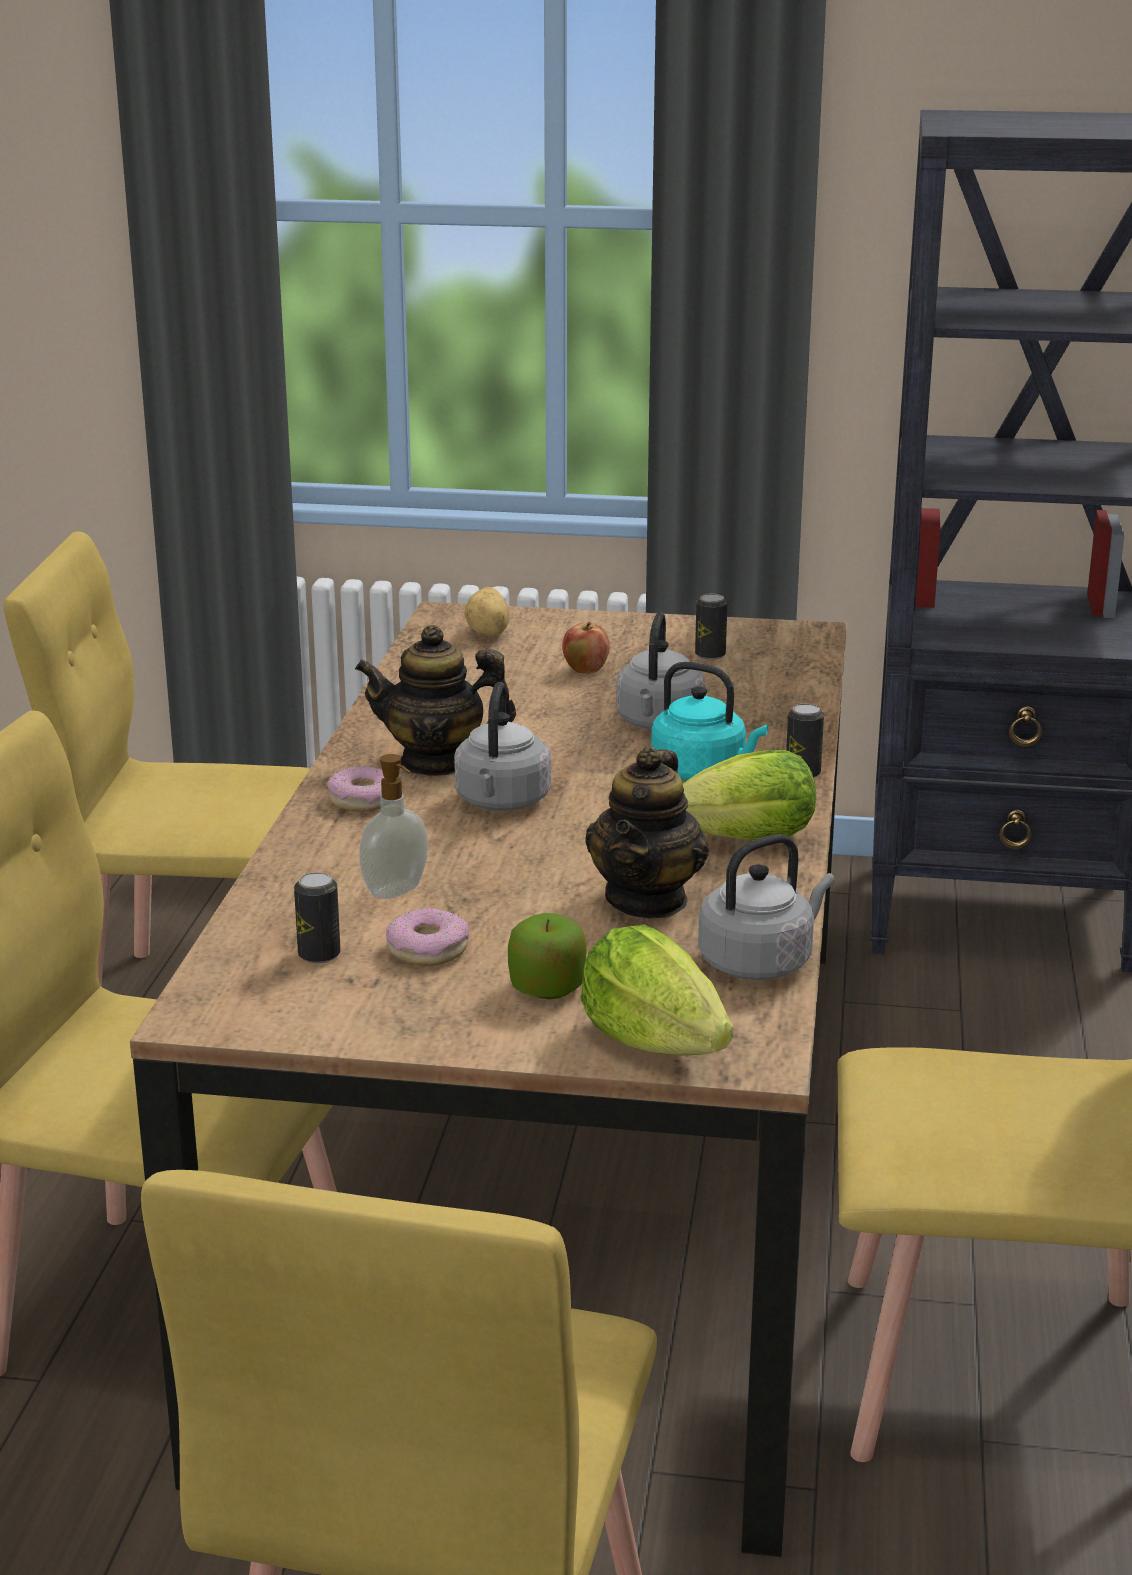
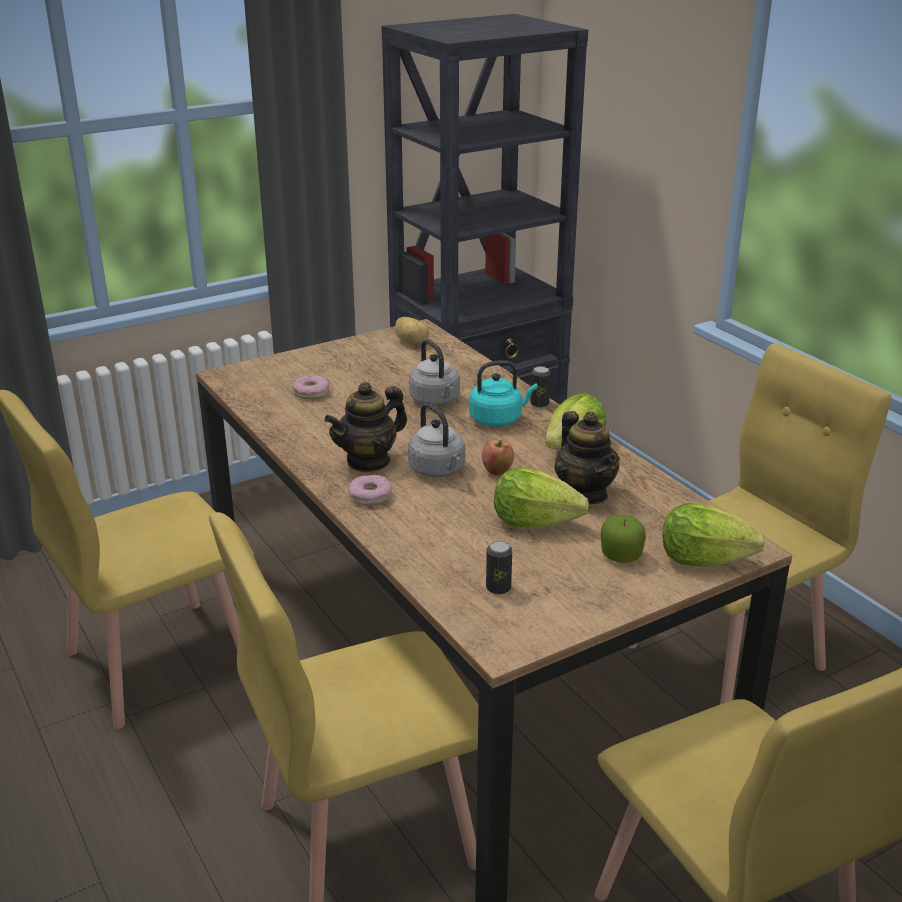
camera: 40 degrees left, 5 degrees up
(397, 891) = (474, 538): soap dispenser -> none
(428, 949) = (540, 561): donut -> donut (311, 393)
(489, 633) = (267, 378): potato -> potato (412, 342)
(509, 904) = (534, 522): none -> lettuce
(585, 670) = (352, 384): apple -> apple (497, 472)
(710, 655) = (396, 356): can -> none
(760, 962) = (677, 502): grey kettle -> none

